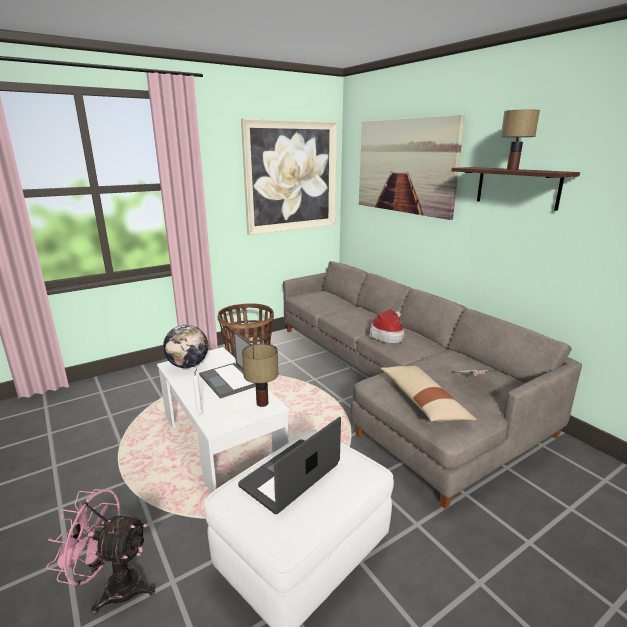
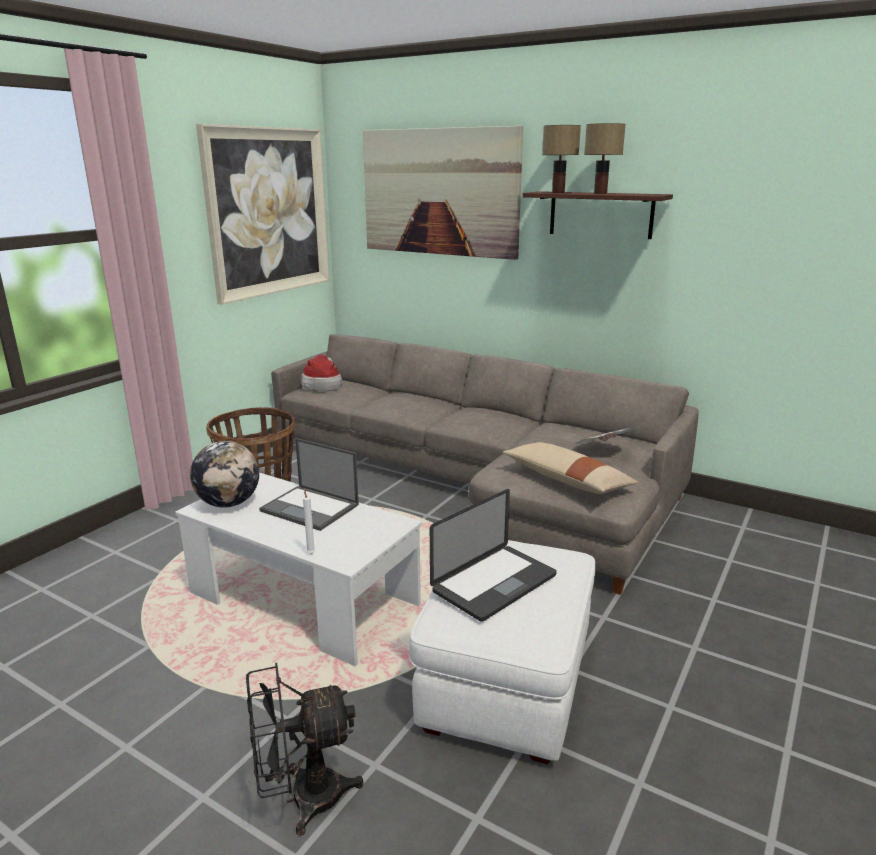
camera: 25 degrees left, 0 degrees up
(114, 587) = (302, 798): pink fan -> black fan
(262, 403) = (382, 523): table lamp -> table lamp (557, 192)
(290, 476) = (494, 583): laptop -> laptop turned 150 degrees counterclockwise
(388, 335) = (466, 418): hat -> hat (323, 385)

